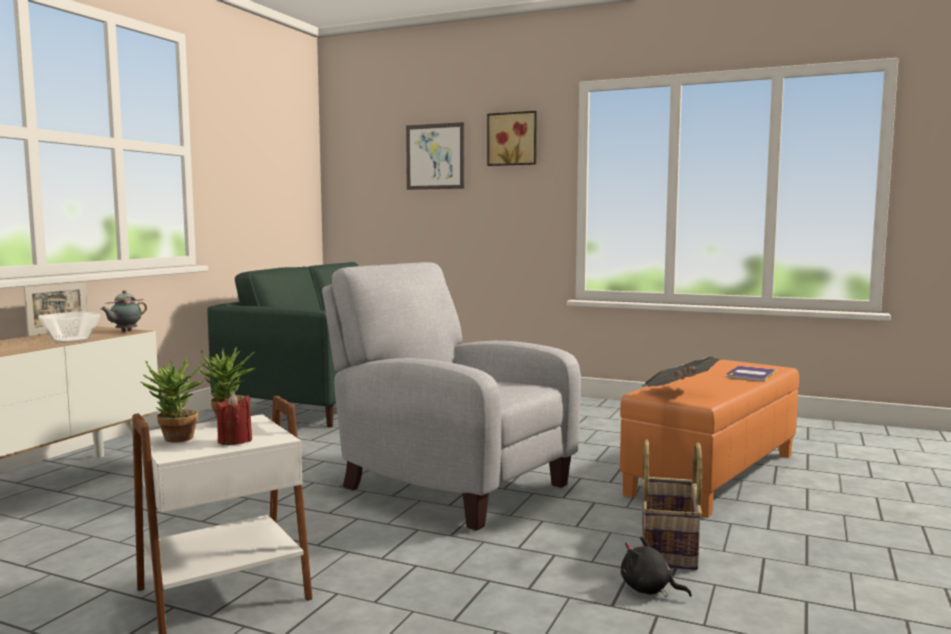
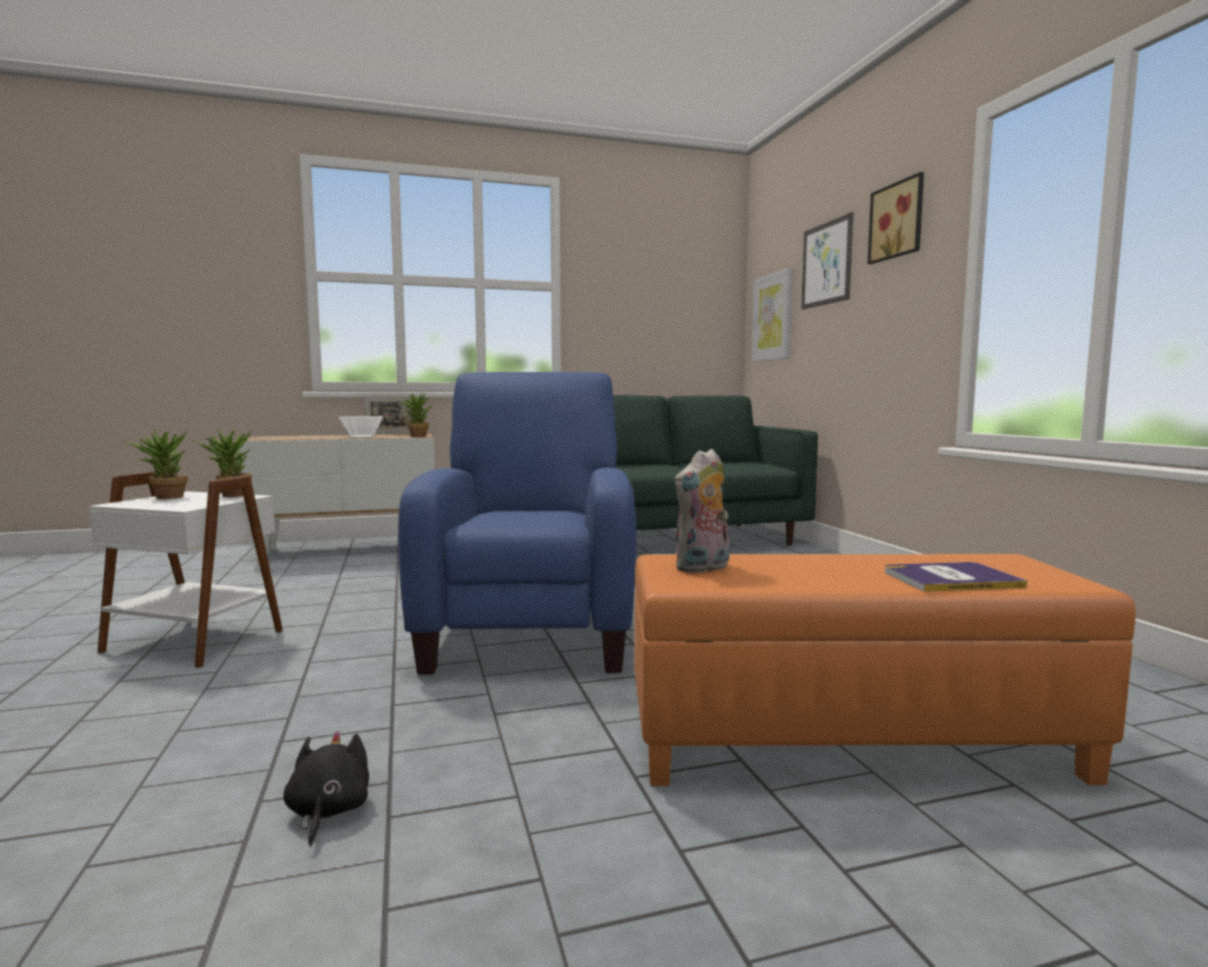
camera: 50 degrees right, 0 degrees up
(125, 331) = (416, 436): teapot -> potted plant
(235, 441) = (169, 504): red candle -> none
(366, 191) = (773, 317): none -> picture
(449, 484) = (531, 630): grey armchair -> blue armchair
(669, 548) = (491, 788): basket -> none
(678, 392) = (703, 568): newspaper -> plush toy

